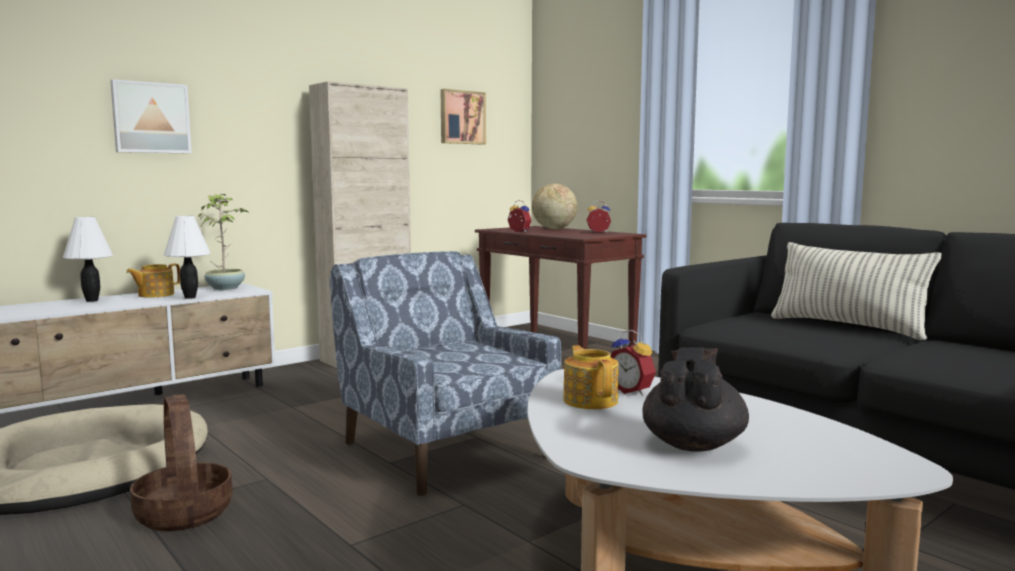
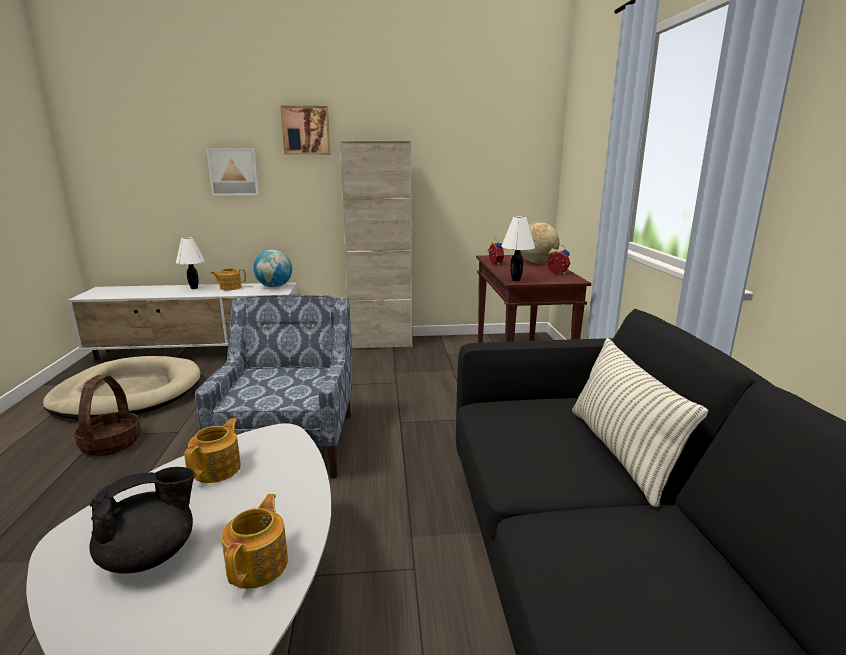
camera: 35 degrees right, 10 degrees up
(190, 297) = (237, 293): white table lamp -> white table lamp (516, 280)
(226, 288) = (274, 287): potted plant -> globe
(461, 117) = (483, 158): picture -> picture (306, 130)
(632, 391) = (266, 469): alarm clock -> none
(780, 424) = (259, 564): none -> teapot

